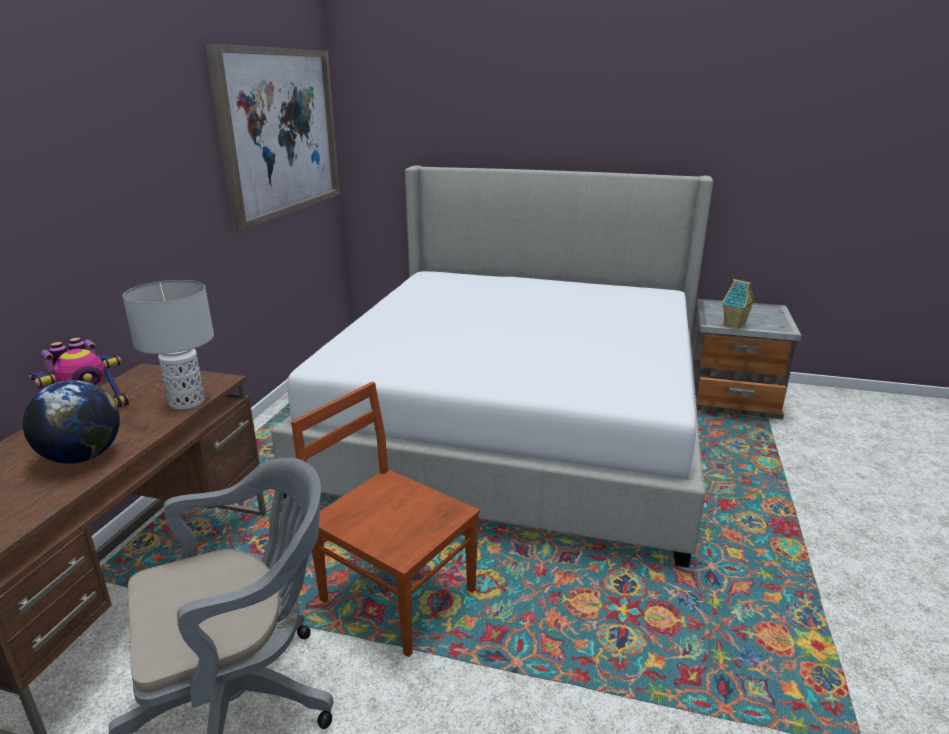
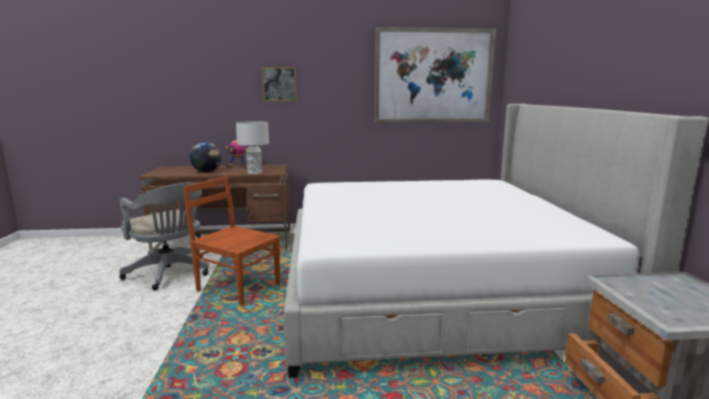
camera: 70 degrees right, 10 degrees down
(79, 184) = (279, 84): none -> picture
(395, 593) = (237, 287): brown chair -> brown chair turned 75 degrees counterclockwise
(735, 325) = (622, 291): toy house -> none

